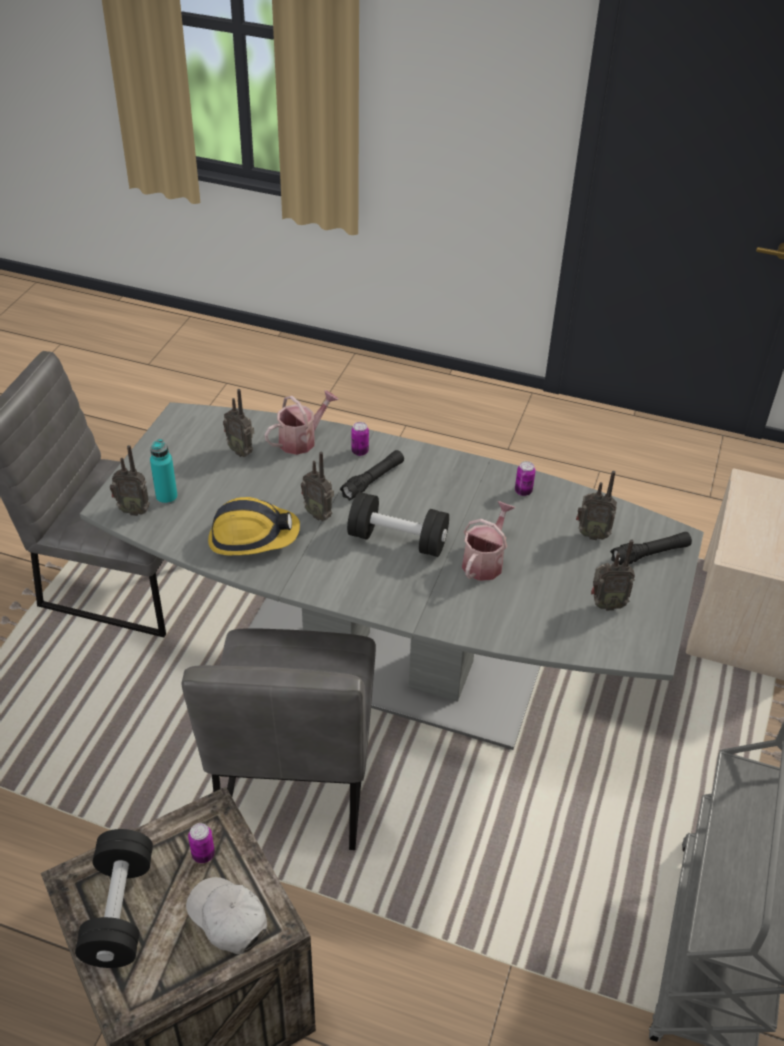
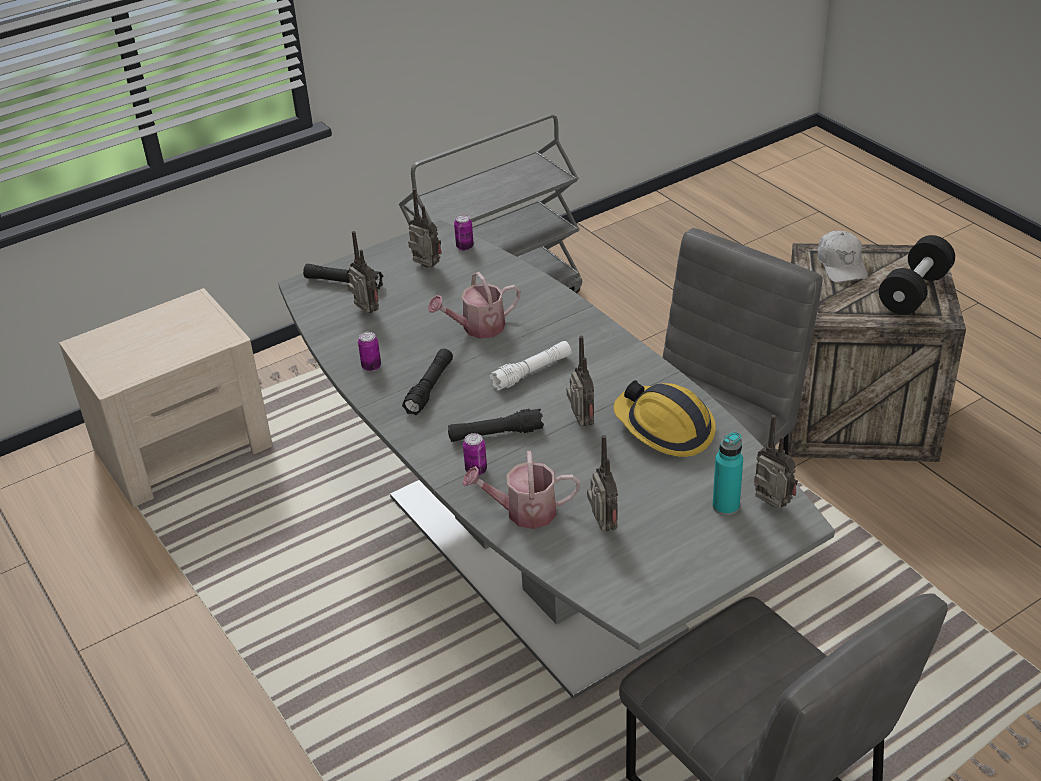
camera: 140 degrees left, 5 degrees down
(203, 854) = (840, 297): can -> can (465, 247)
(397, 540) = (532, 372): black dumbbell -> white flashlight
(459, 493) = (429, 388): none -> black flashlight

